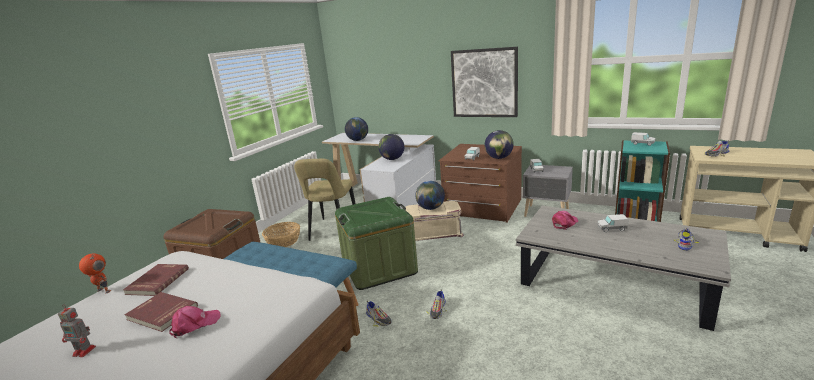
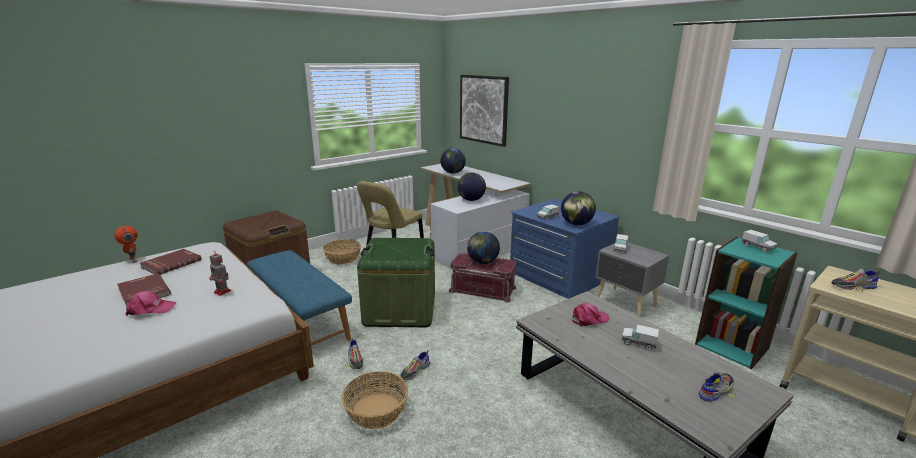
camera: 20 degrees right, 0 degrees up
(85, 351) = (70, 305): toy robot -> toy robot (223, 292)
(433, 232) = (483, 289): beige storage box -> red storage box
(435, 350) = (376, 411): none -> basket
(482, 207) = (558, 276): brown dresser -> blue dresser
(484, 83) = (590, 134): picture -> picture (483, 109)

